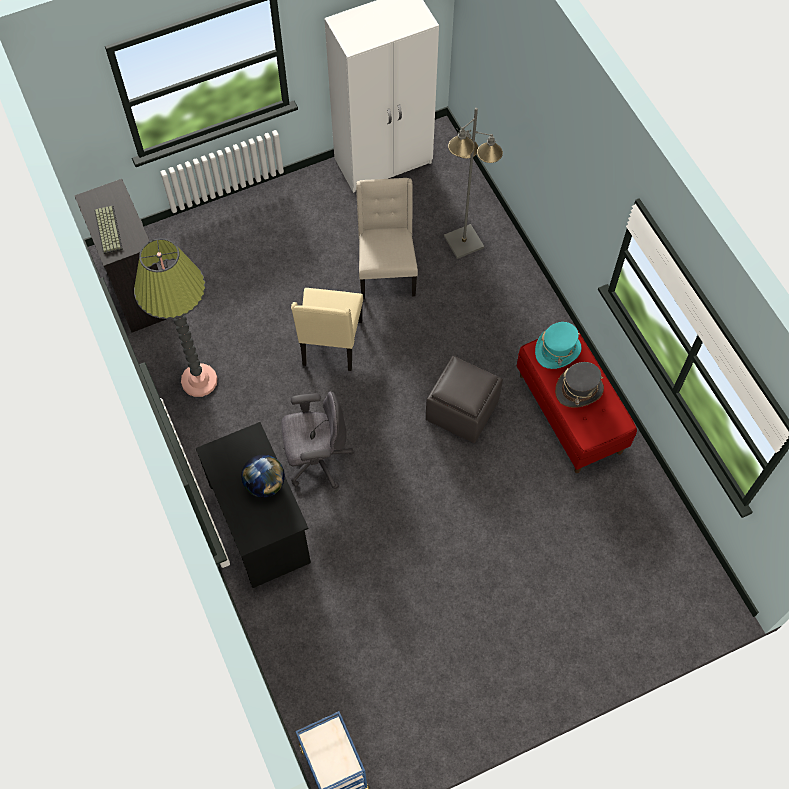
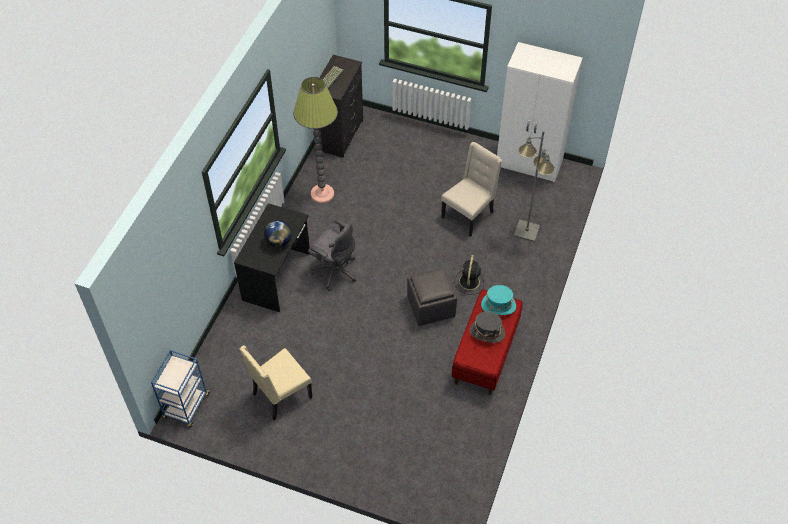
camera: 45 degrees right, 10 degrees down
(331, 344) = (402, 226): beige chair -> beige chair (280, 396)
(469, 349) = (469, 282): none -> black fan

